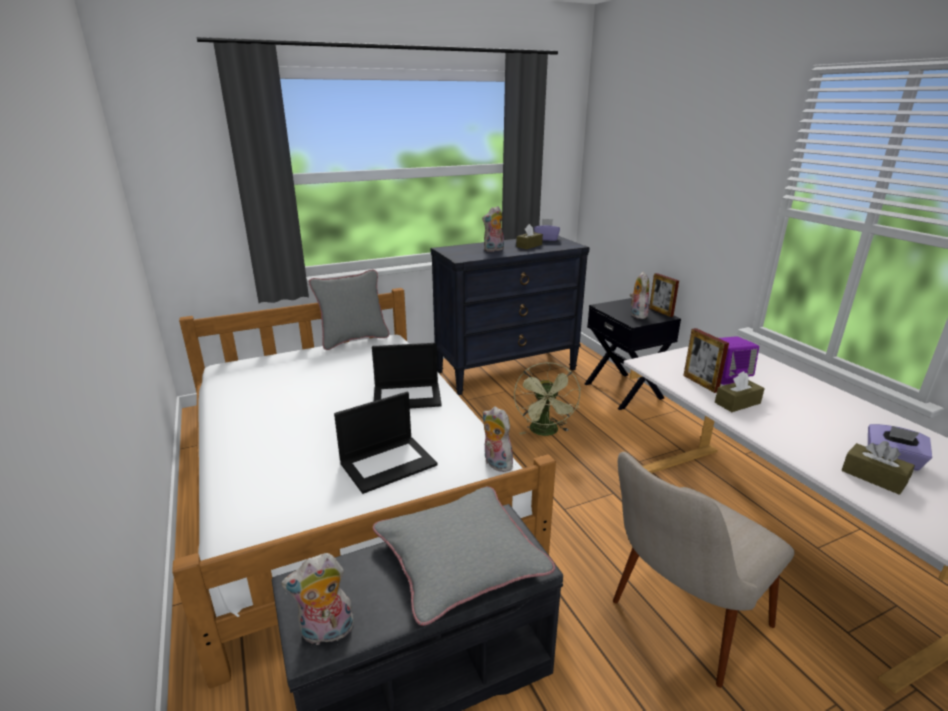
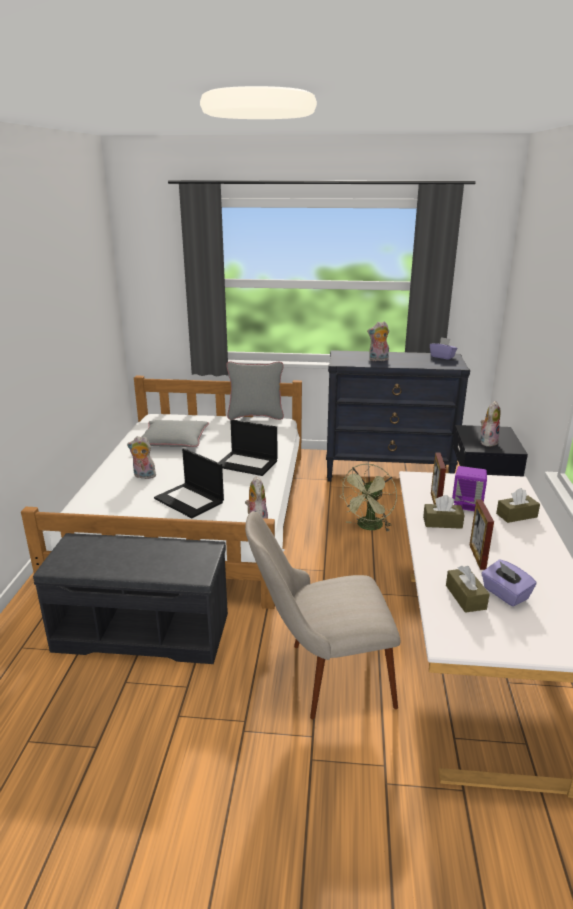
camera: 30 degrees right, 0 degrees up
(326, 633) = (65, 564): plush toy -> plush toy (143, 476)
(388, 463) = (190, 500): laptop -> laptop turned 45 degrees clockwise
(460, 559) = (162, 558): grey pillow -> grey pillow (173, 440)
(529, 246) = (415, 361): brown tissue box -> brown tissue box (516, 515)
(661, 312) = (515, 444): picture frame -> picture frame (477, 557)

